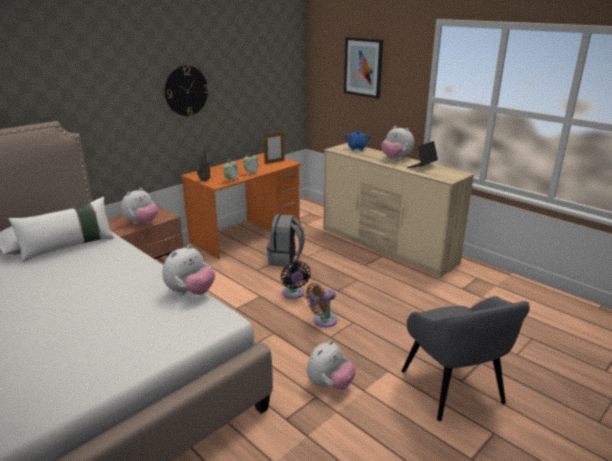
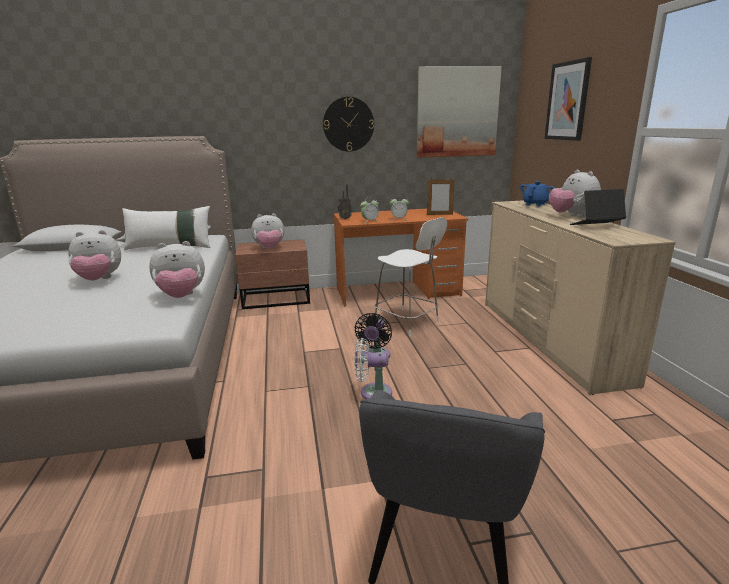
camera: 35 degrees right, 5 degrees down
(267, 71) = (457, 112): none -> picture
(285, 259) = (408, 323): grey backpack -> white chair
(322, 321) = (372, 392): brown fan -> white fan
(329, 384) = (294, 462): plush toy -> plush toy (99, 280)

